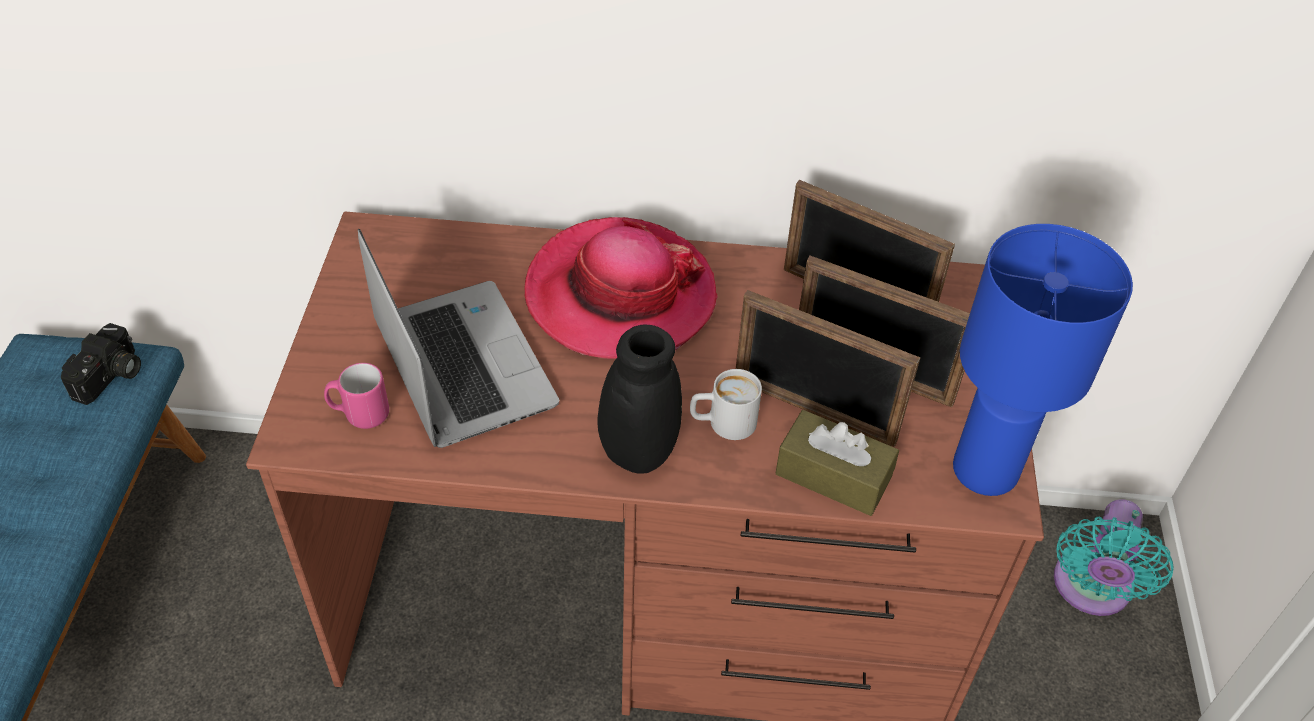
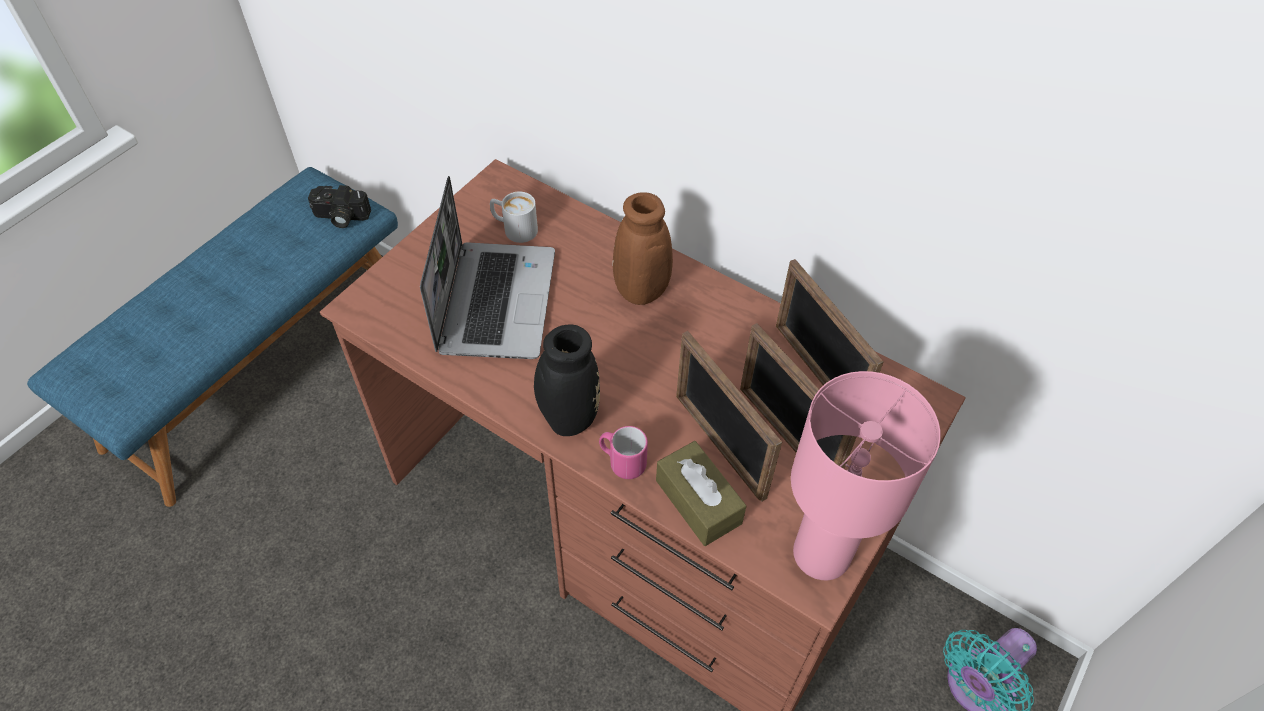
camera: 30 degrees right, 5 degrees up
(111, 377) = (340, 217): camera -> camera turned 45 degrees clockwise
(359, 414) = (408, 308): pink mug -> pink mug (622, 462)
(620, 295) = (639, 295): hat -> brown vase
(722, 423) = (645, 423): white mug -> white mug (514, 229)
(983, 469) = (821, 553): blue table lamp -> pink table lamp

